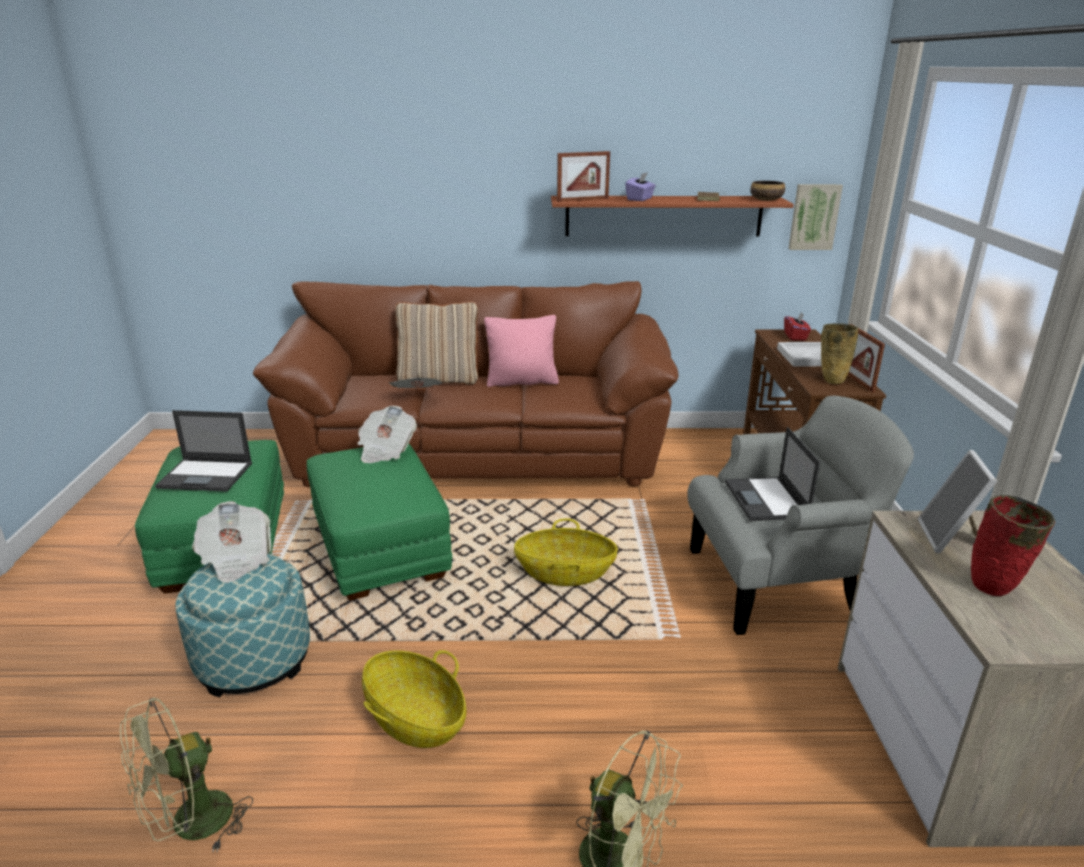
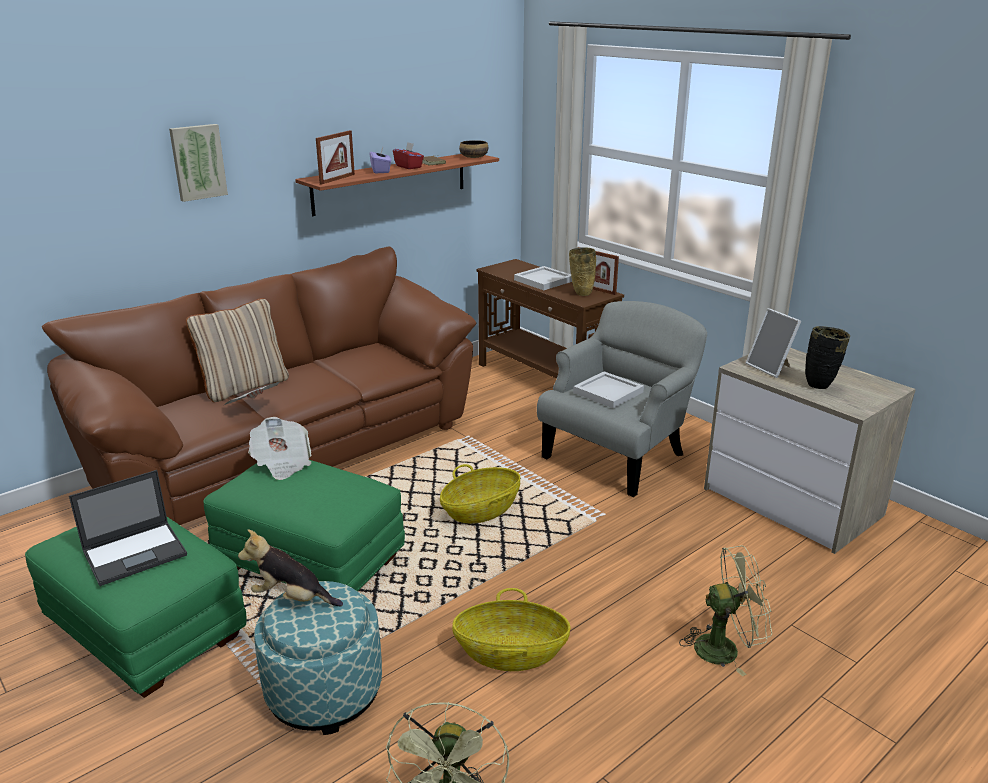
camera: 40 degrees left, 0 degrees up
(236, 559) = (292, 598): newspaper -> plush toy
(522, 382) = (324, 365): pink pillow -> none
(767, 500) = (609, 392): laptop -> white tray
(795, 336) = (511, 267): red tissue box -> red tissue box (409, 167)
(814, 217) = (497, 165): picture -> picture (198, 162)
(994, 589) = (820, 386): red vase -> black vase

